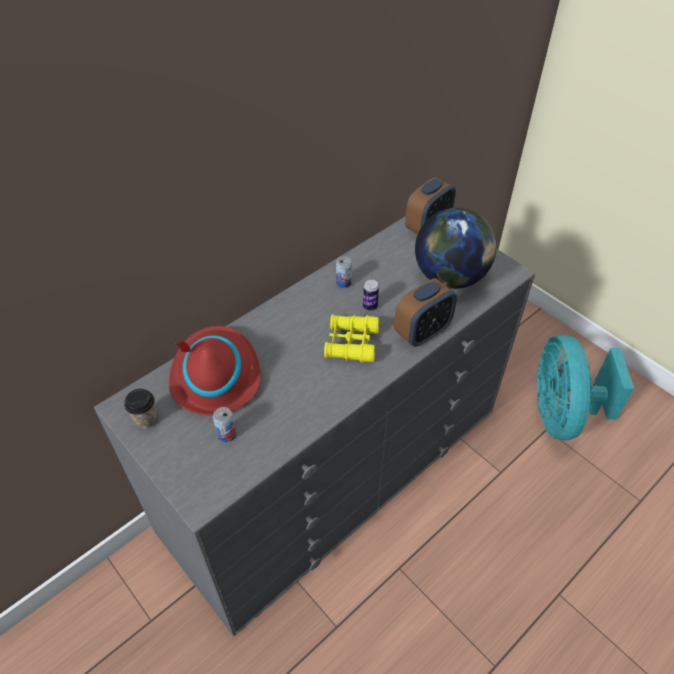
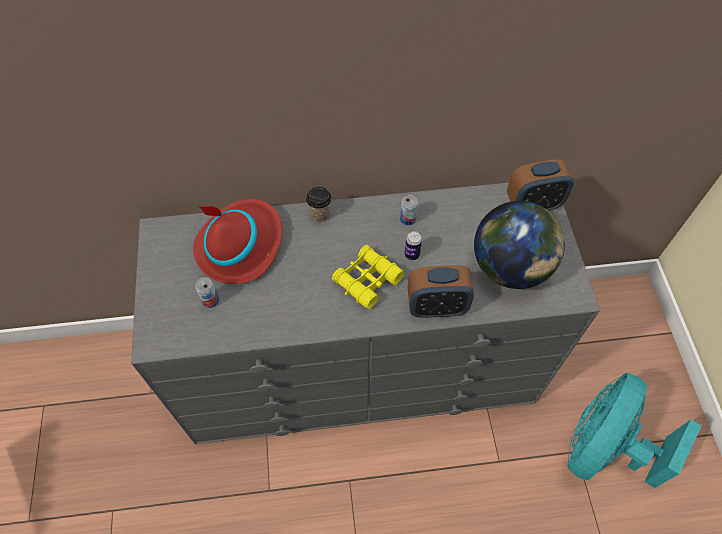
camera: 35 degrees right, 10 degrees up
(146, 419) = (165, 252): cup -> cup (320, 214)

